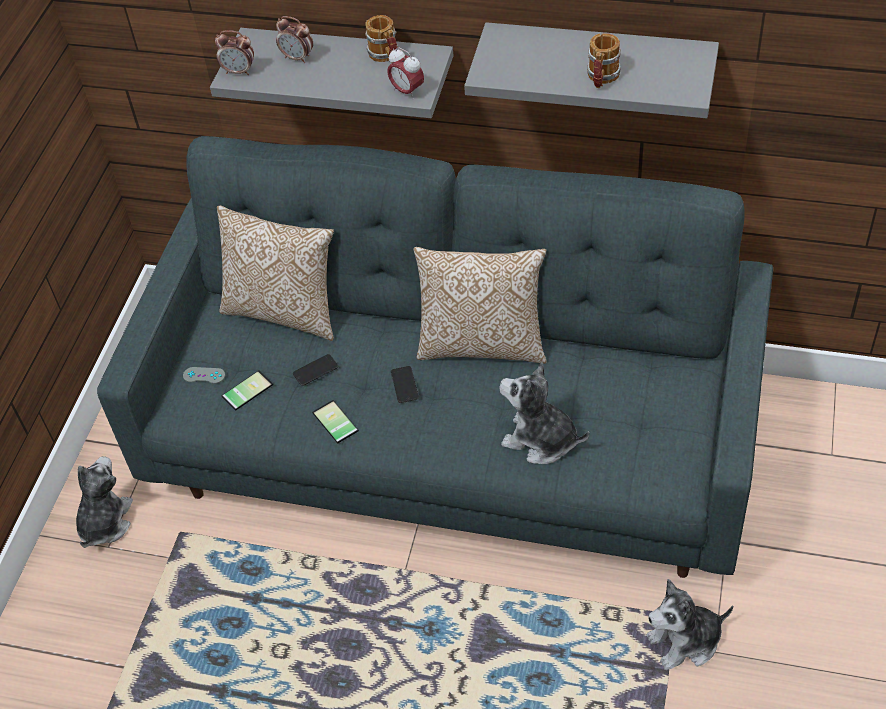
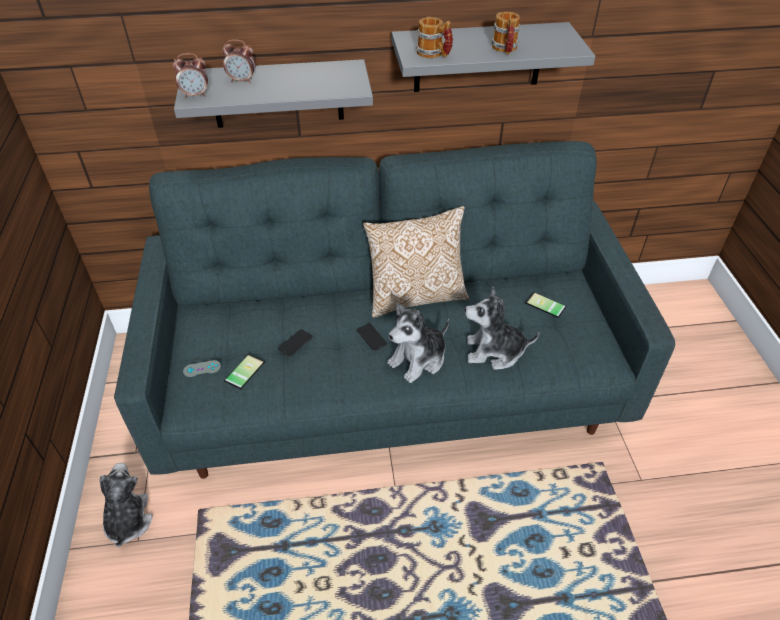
camera: 25 degrees left, 5 degrees down
(284, 311) = (251, 307): pillow -> none
(333, 423) = (328, 379): phone -> phone (544, 306)
(386, 56) = (315, 71): mug -> mug (434, 54)
(407, 91) = (347, 88): alarm clock -> none
(685, 641) = (619, 478): plush toy -> plush toy (418, 359)

